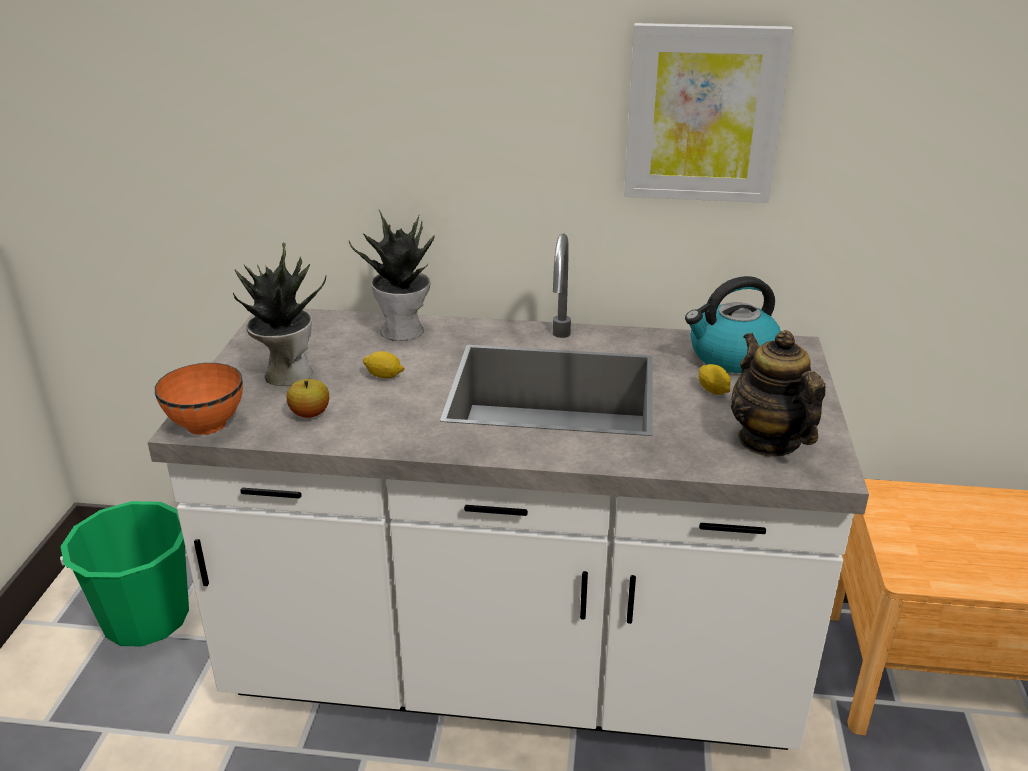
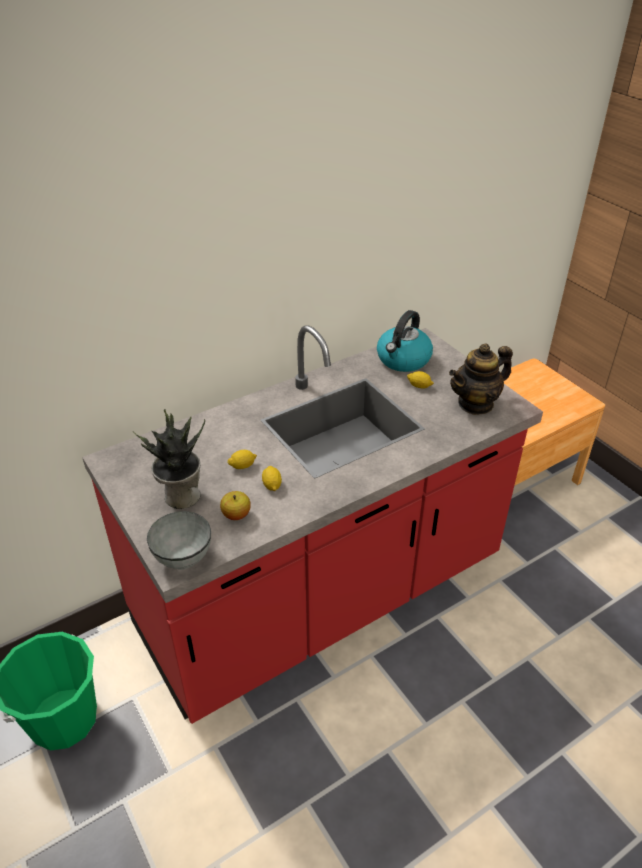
camera: 40 degrees left, 10 degrees up
(206, 424) = (183, 558): orange bowl -> grey bowl
(386, 406) = (272, 485): none -> lemon
(404, 331) = (210, 428): potted plant -> none
(514, 664) = (321, 595): white counter -> red counter
(703, 114) = (359, 220): picture -> none
(768, 440) = (476, 403): teapot -> teapot turned 60 degrees counterclockwise

